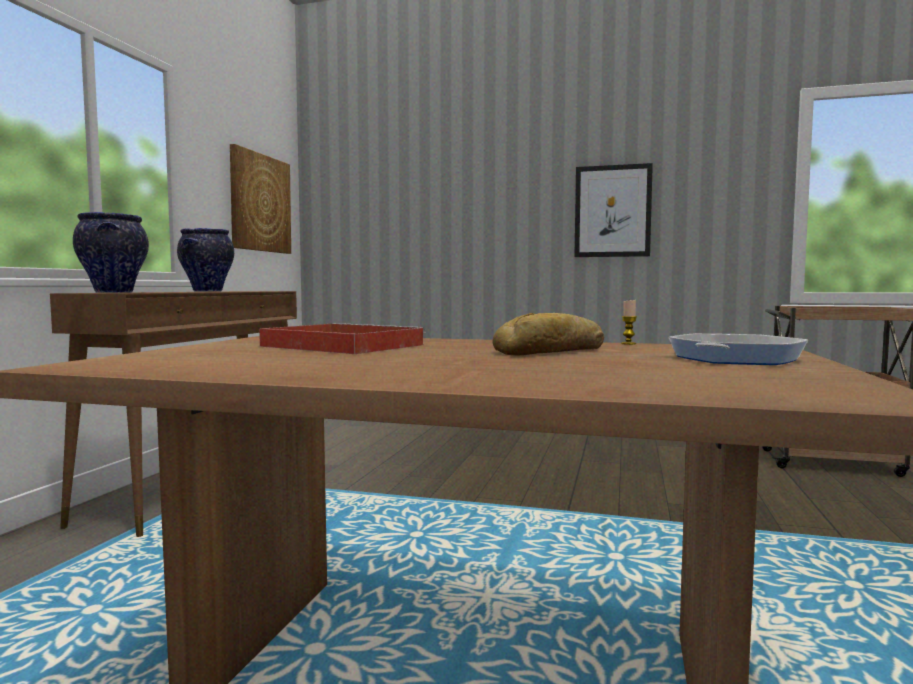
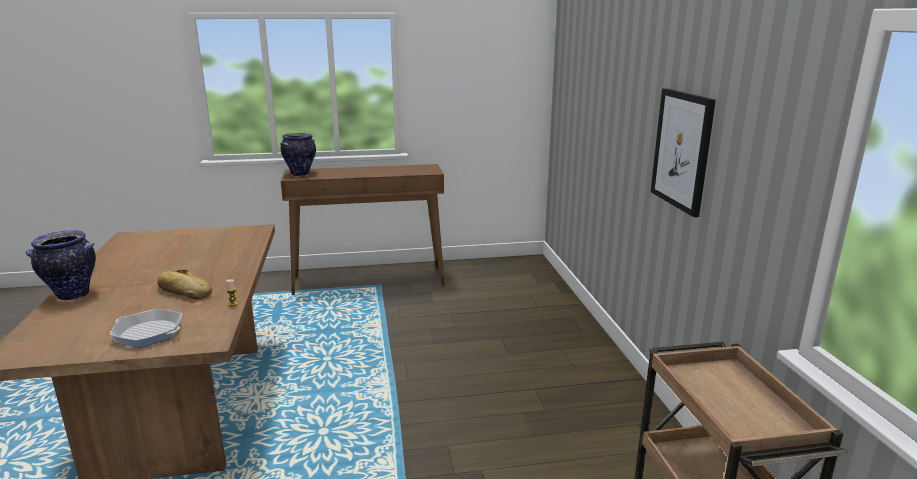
camera: 65 degrees right, 15 degrees up
(207, 291) = (380, 170): vase -> vase (72, 295)
(260, 203) = (492, 90): picture -> none
(339, 345) = (208, 250): red tray -> none

